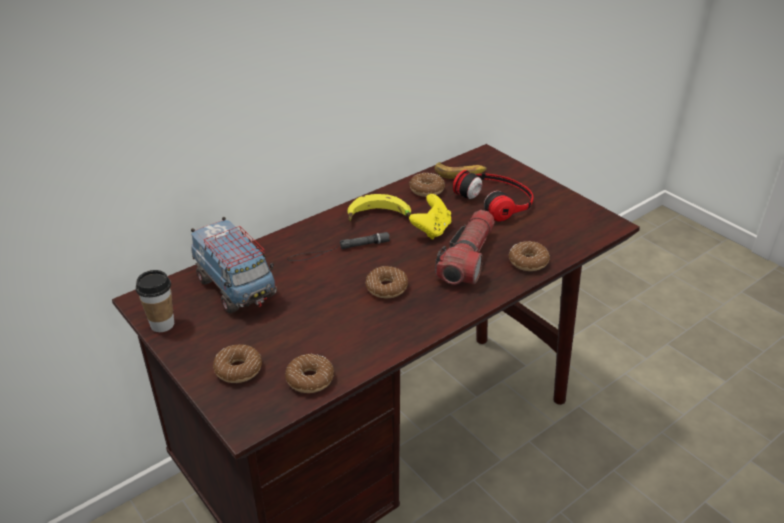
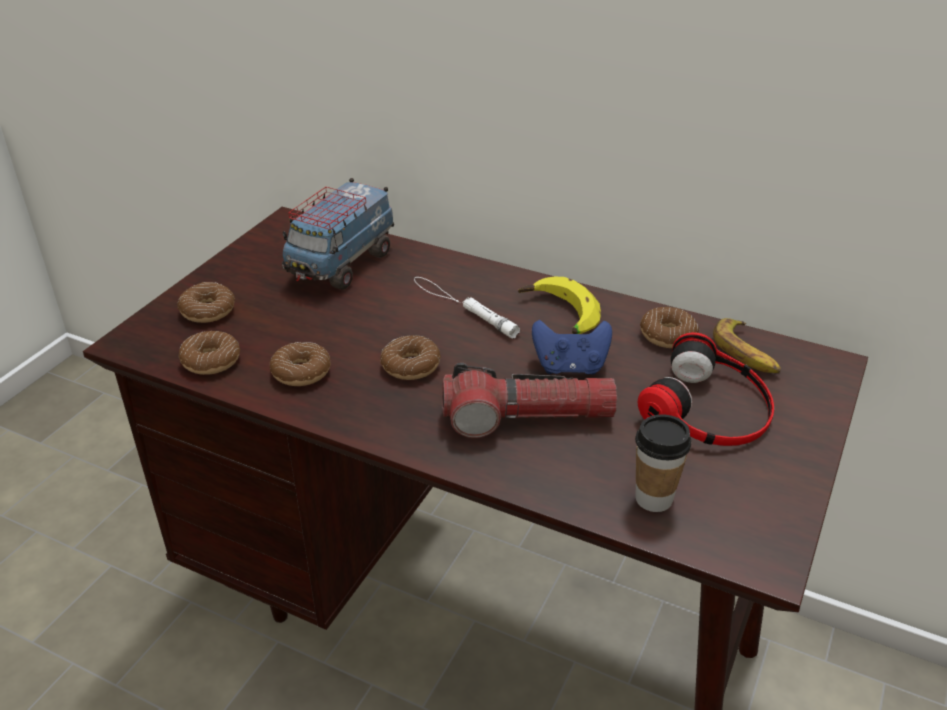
camera: 65 degrees right, 0 degrees up
(162, 324) = (257, 244): cup -> cup (653, 498)
(338, 250) = (463, 307): black flashlight -> white flashlight
(431, 230) = (570, 367): yellow game controller -> blue game controller
(528, 262) = (568, 481): donut -> donut (301, 372)

